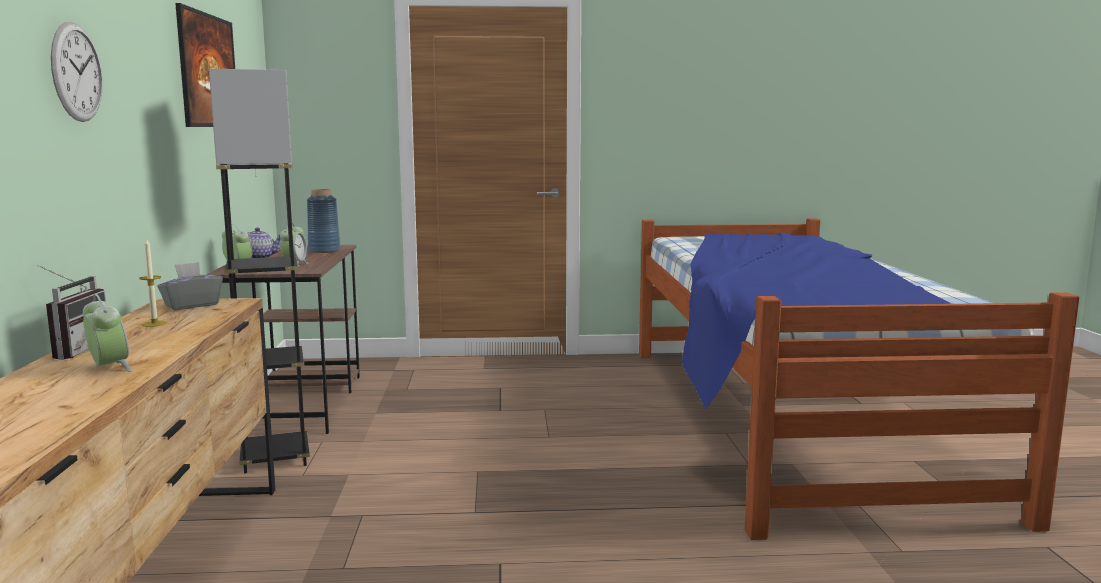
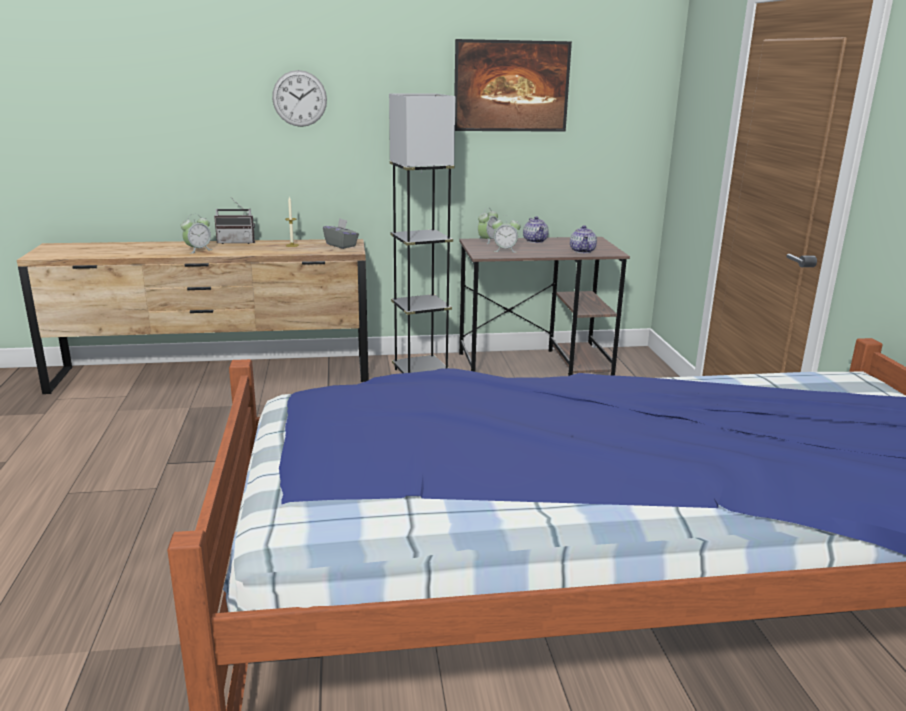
camera: 85 degrees right, 10 degrees up
(324, 250) = (582, 251): blue vase -> teapot

